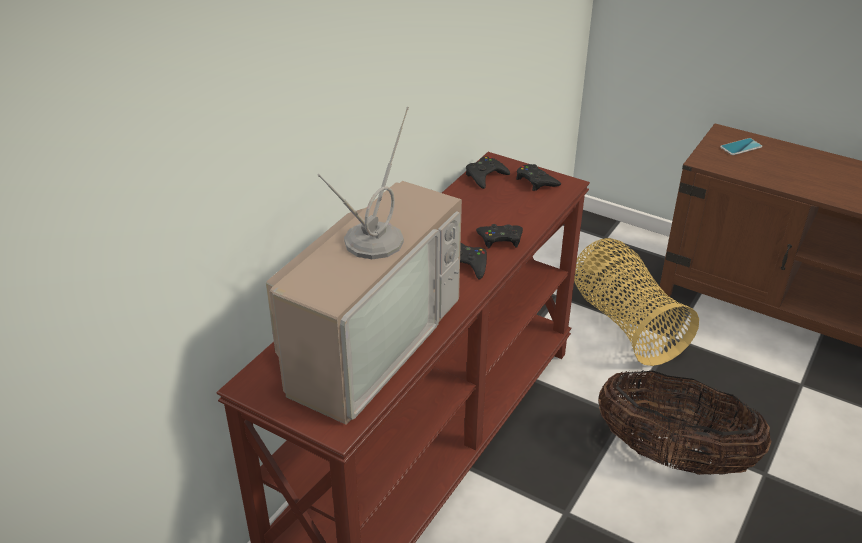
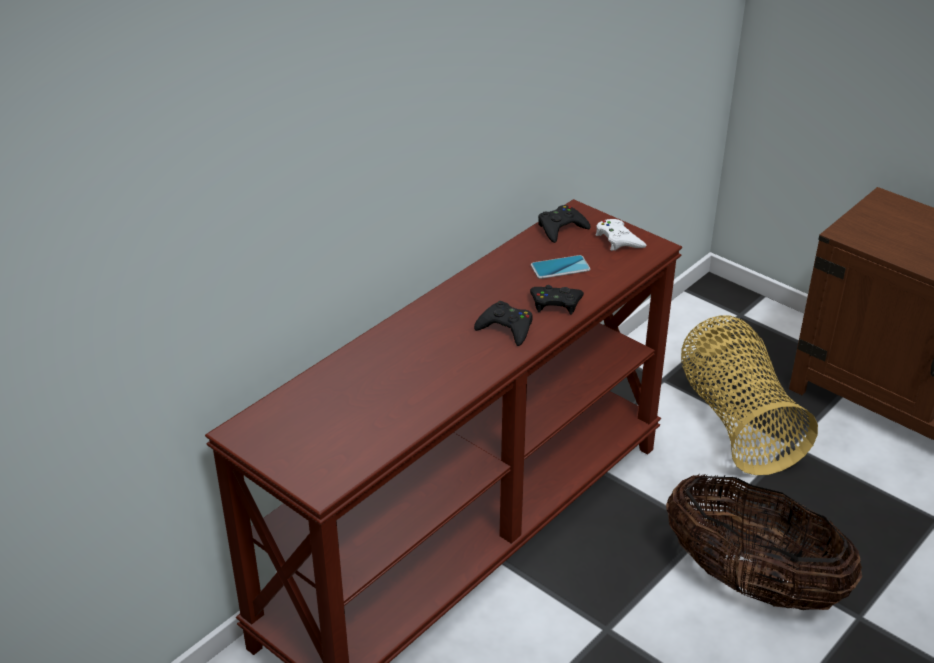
camera: 10 degrees right, 0 degrees up
(366, 339) = (375, 397): television -> none
(536, 181) = (618, 240): black game controller -> white game controller
(741, 147) = (899, 220): phone -> phone (560, 268)

